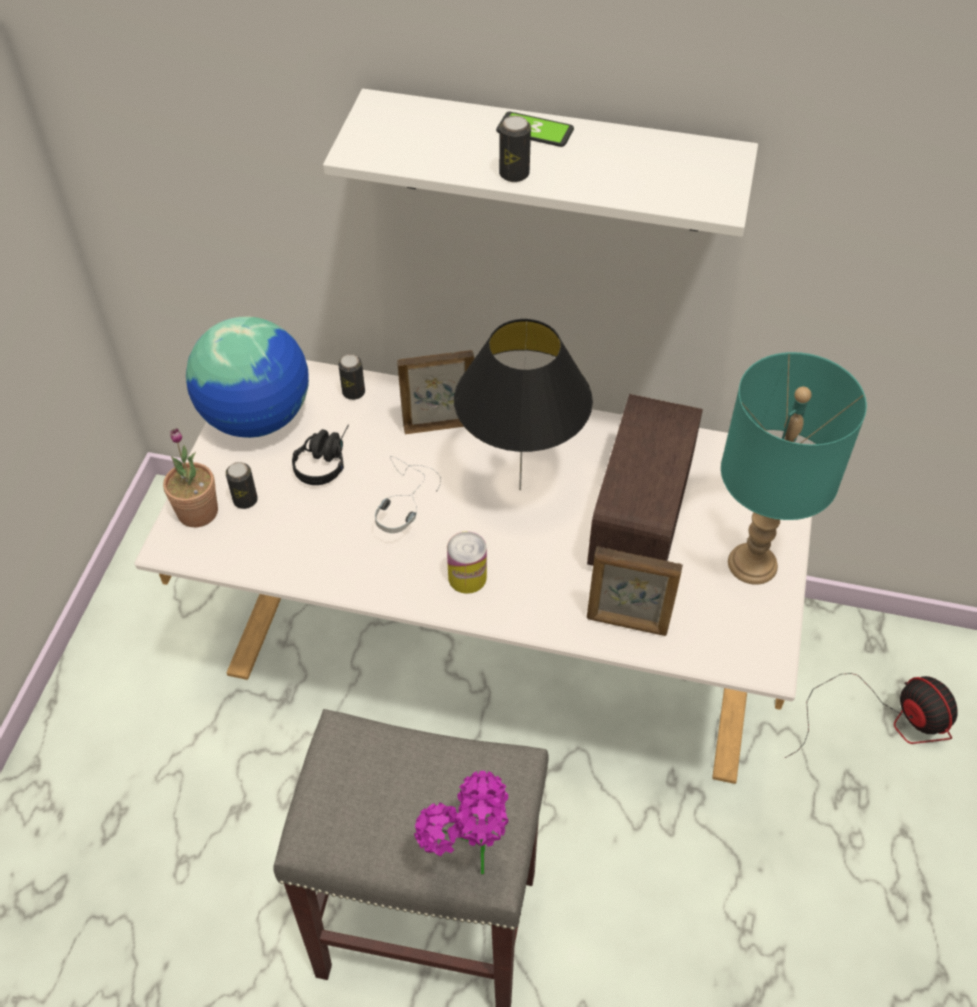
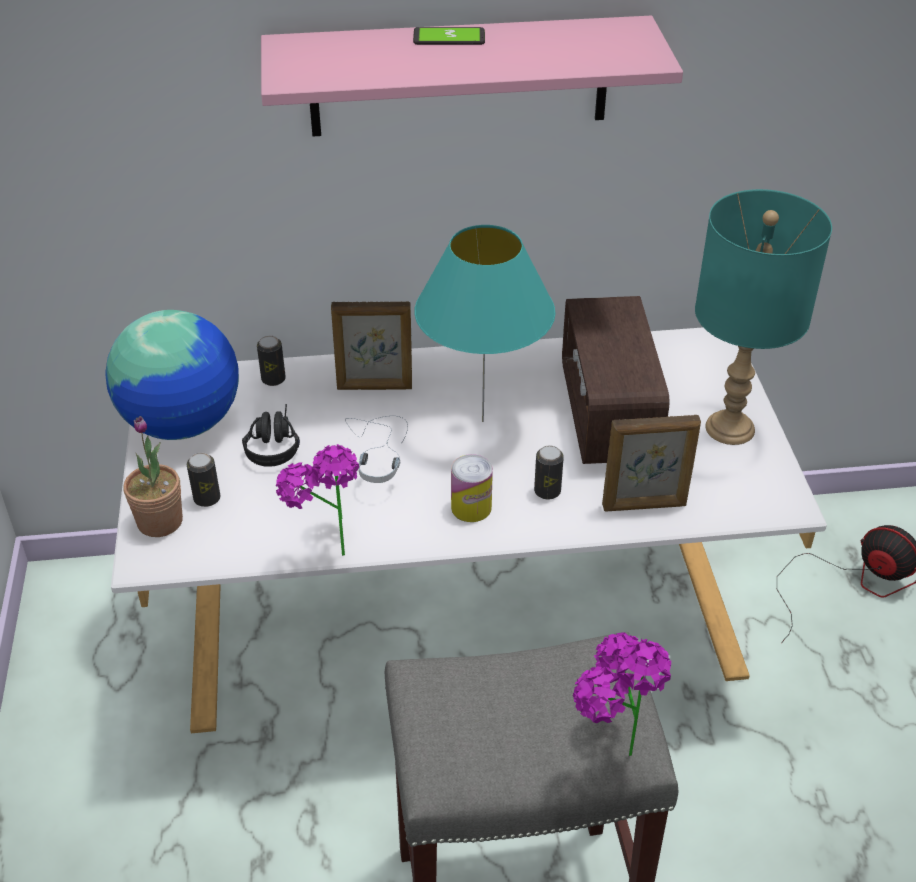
camera: 20 degrees left, 10 degrees down
(325, 581) = (328, 548): none -> potted plant
(439, 425) = (375, 387): picture frame -> picture frame turned 150 degrees counterclockwise
(514, 174) = (452, 70): can -> can (547, 491)
(520, 490) = (483, 422): black table lamp -> turquoise table lamp
(553, 162) = (459, 76): white shelf -> pink shelf

